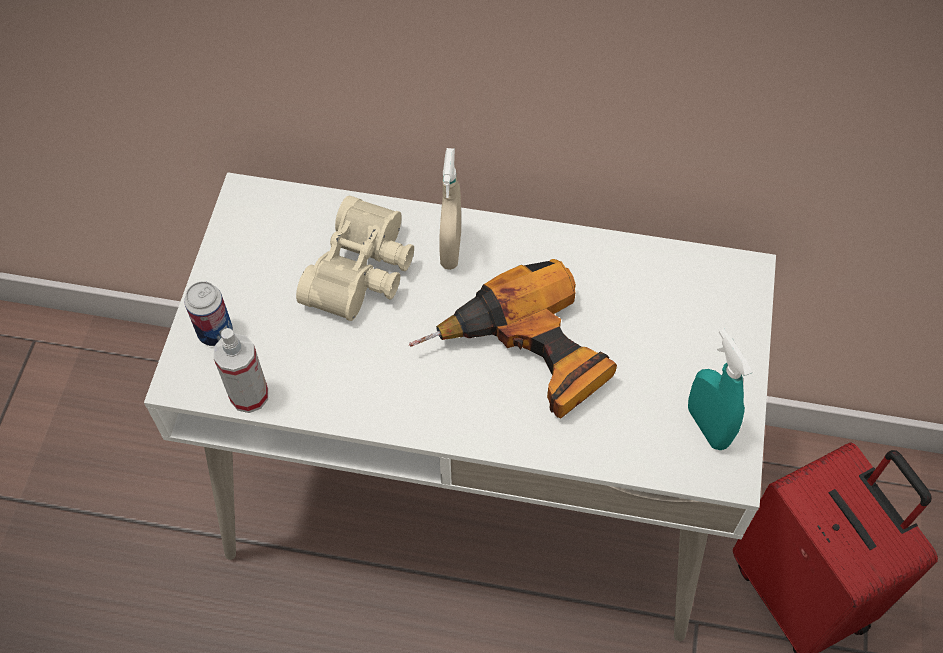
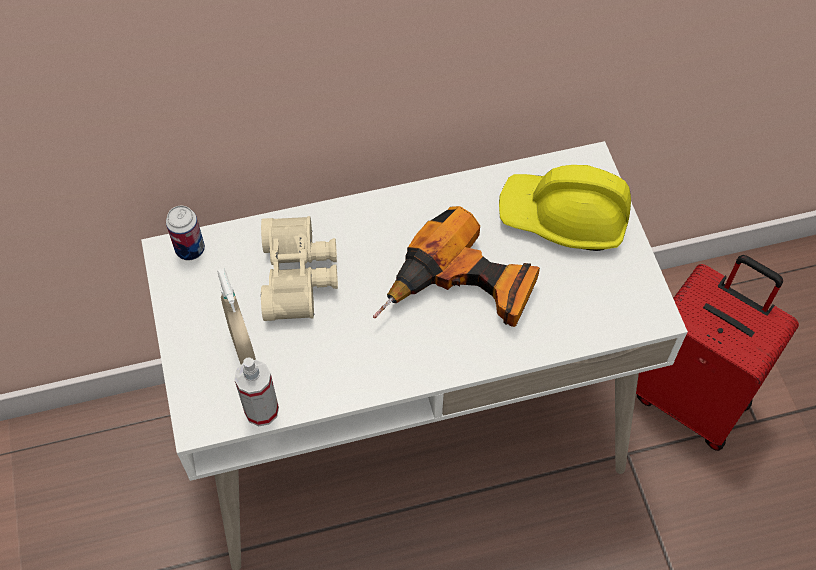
camera: 25 degrees left, 0 degrees up
(215, 332) = (205, 372): can -> can (190, 249)
(451, 249) = (360, 231): beige spray bottle -> beige spray bottle (243, 347)
(682, 321) = (564, 217): none -> yellow hard hat
(707, 426) = (621, 288): turquoise spray bottle -> none

